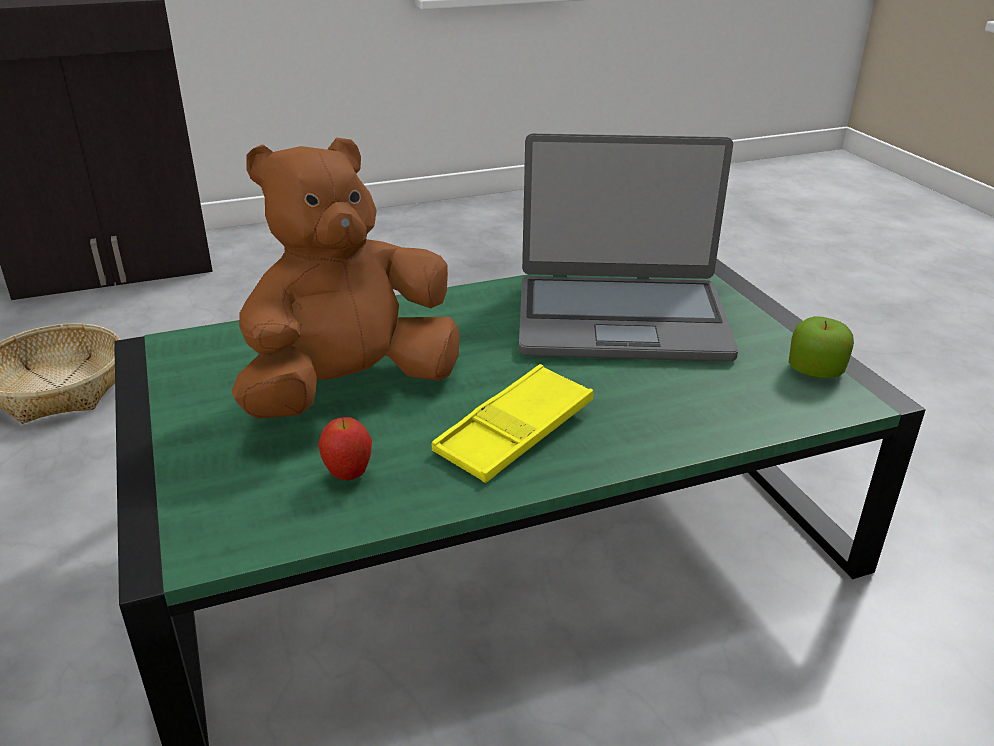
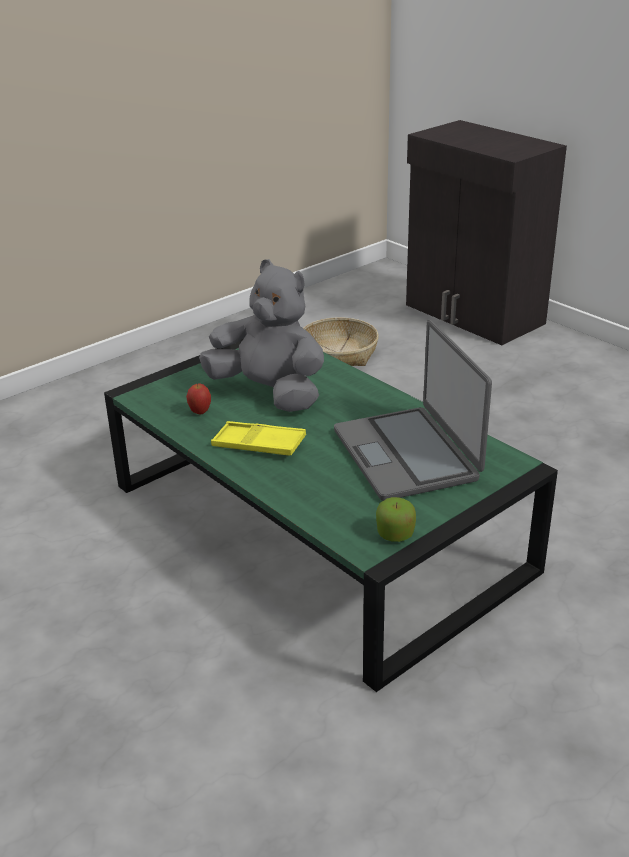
camera: 70 degrees right, 0 degrees up
(351, 388) = (269, 393): brown plush toy -> grey plush toy

